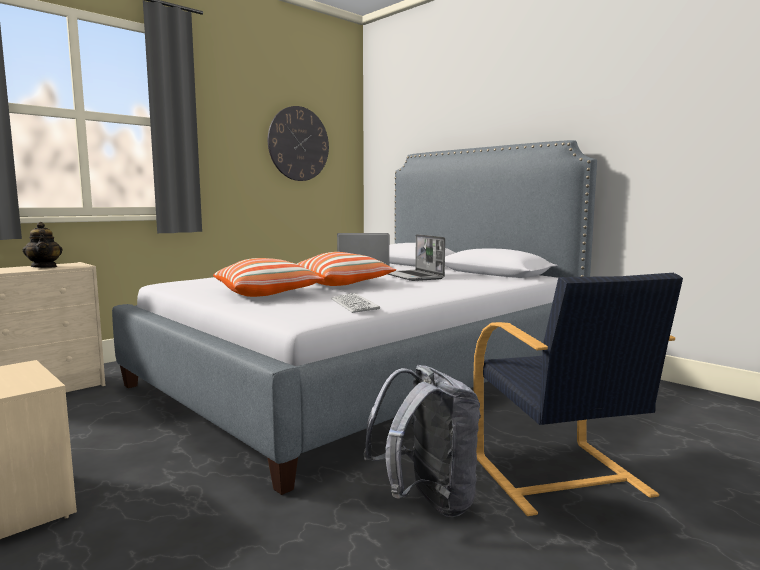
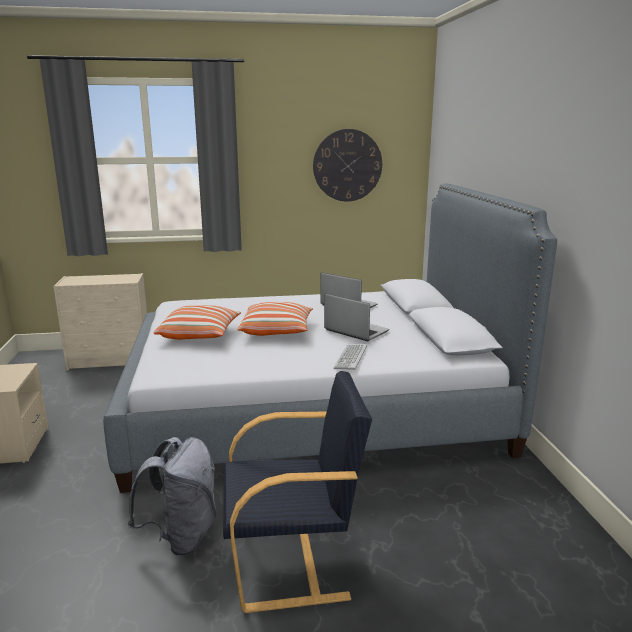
camera: 35 degrees right, 10 degrees up
(44, 267) = (111, 279): teapot -> none
(354, 304) = (219, 365): keyboard -> keyboard (350, 358)
(414, 277) = (355, 331): laptop -> laptop turned 120 degrees clockwise
(560, 477) = (293, 561): black armchair -> black armchair turned 120 degrees counterclockwise

